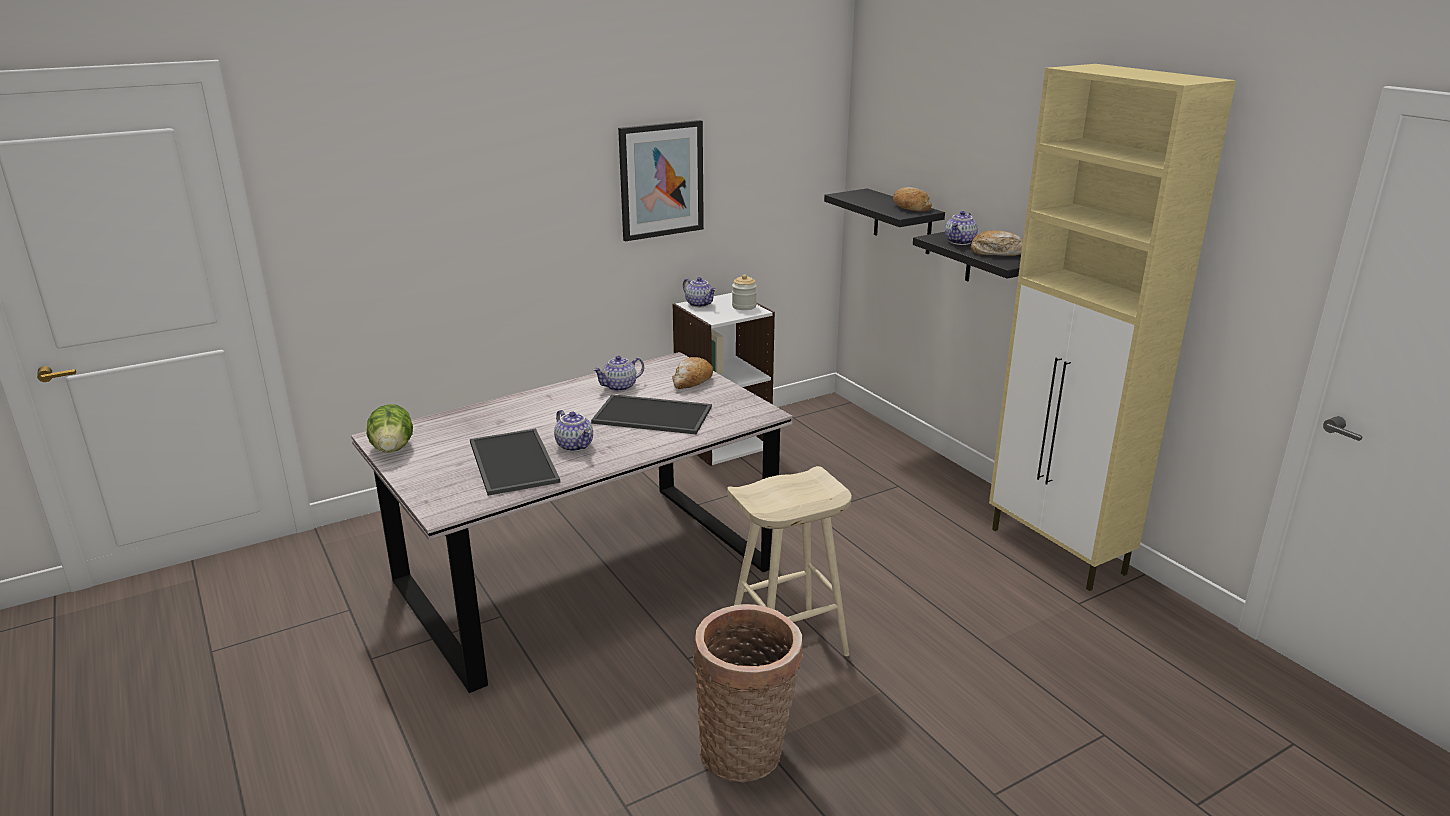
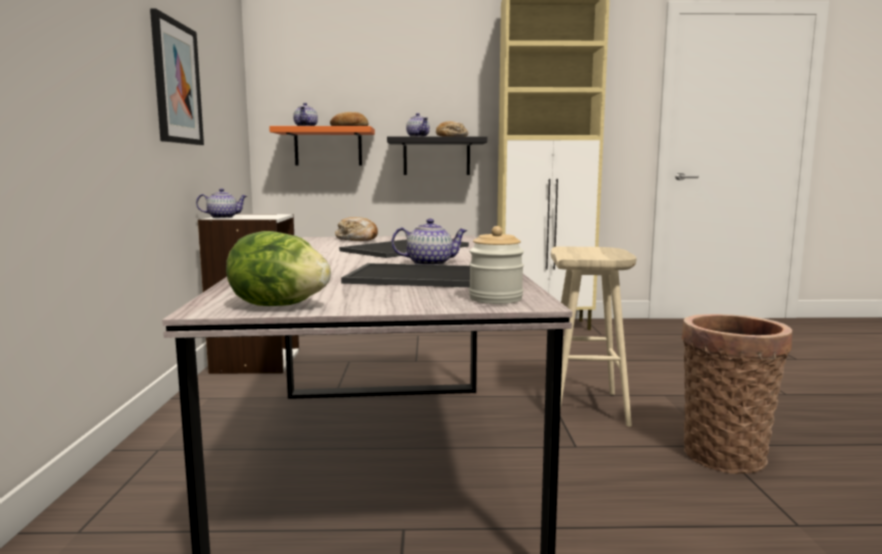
camera: 60 degrees left, 15 degrees down
(620, 387) = (320, 248): teapot -> teapot (306, 126)
(744, 306) = (262, 214): jar -> jar (495, 299)
(902, 222) = (328, 147): black shelf -> orange shelf

